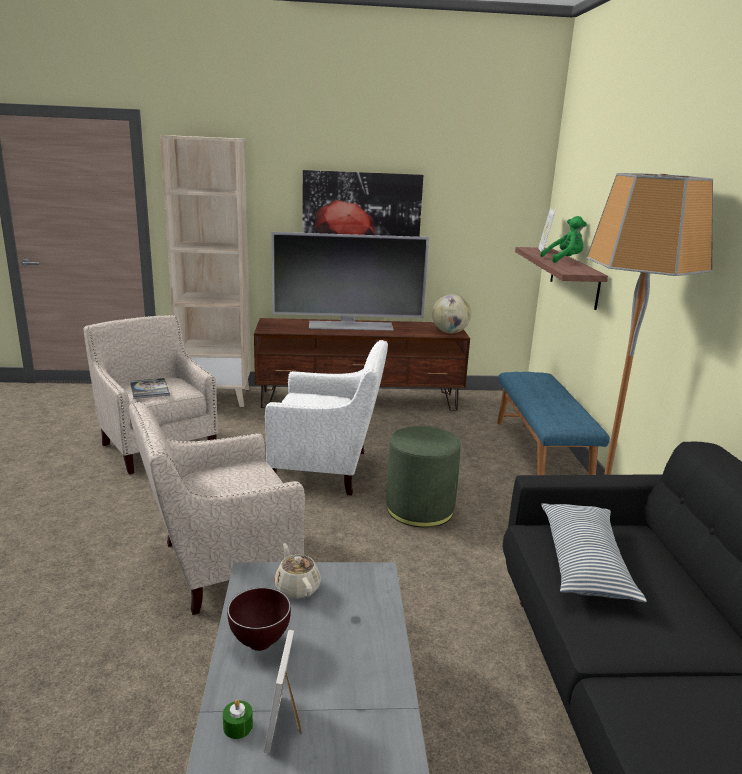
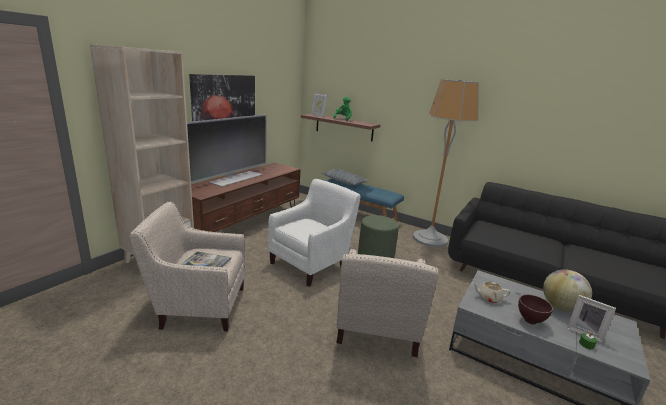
camera: 55 degrees left, 0 degrees up
(450, 332) = (286, 168): globe -> globe (560, 307)
(584, 562) = (503, 237): pillow -> pillow (344, 182)

